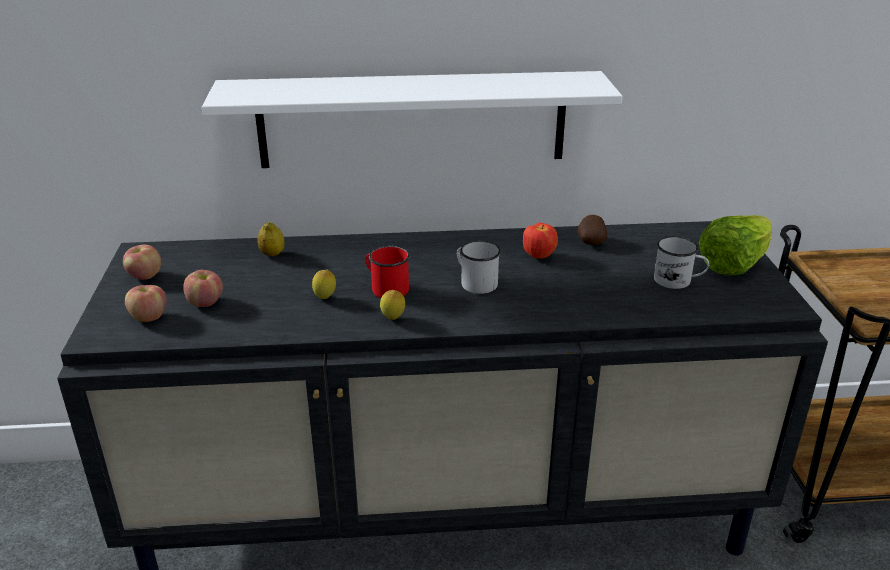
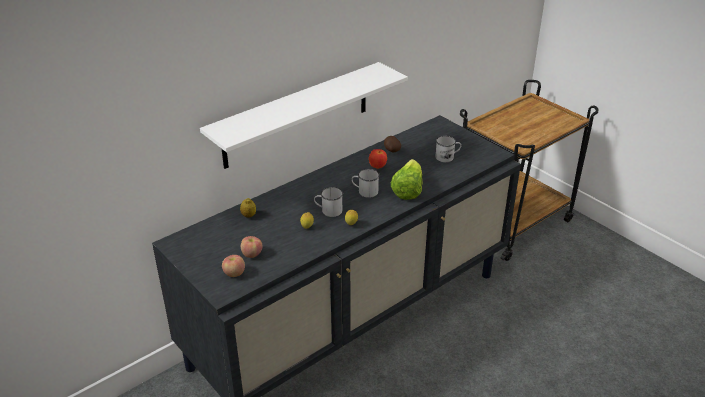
camera: 35 degrees left, 5 degrees up
(145, 276) = (197, 254): apple -> none
(386, 288) = (328, 211): red mug -> white mug
(734, 264) = (460, 140): lettuce -> lettuce (407, 190)

